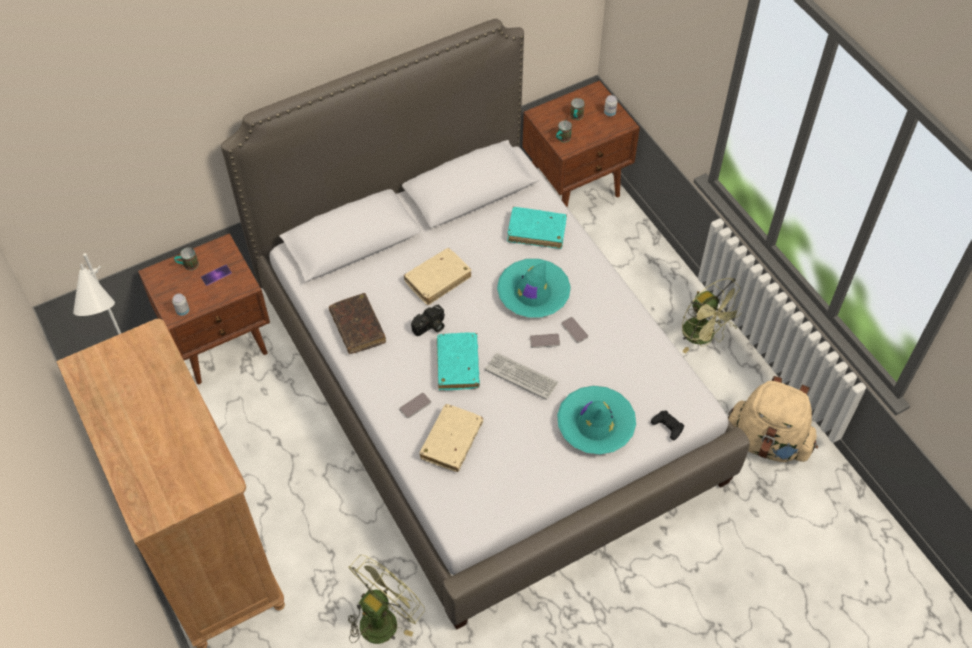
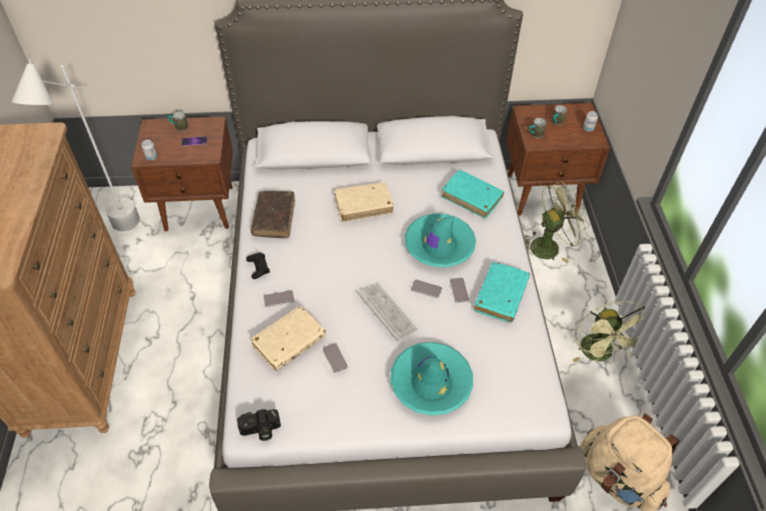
camera: 25 degrees right, 5 degrees down
(383, 617) = (179, 480): green fan -> green fan (549, 245)
(430, 327) = (333, 240): camera -> camera (260, 430)
(458, 365) = (336, 279): turquoise book -> turquoise book (501, 296)
(501, 438) = (335, 358): none -> phone
(667, 426) = (501, 414): black game controller -> black game controller (258, 267)

